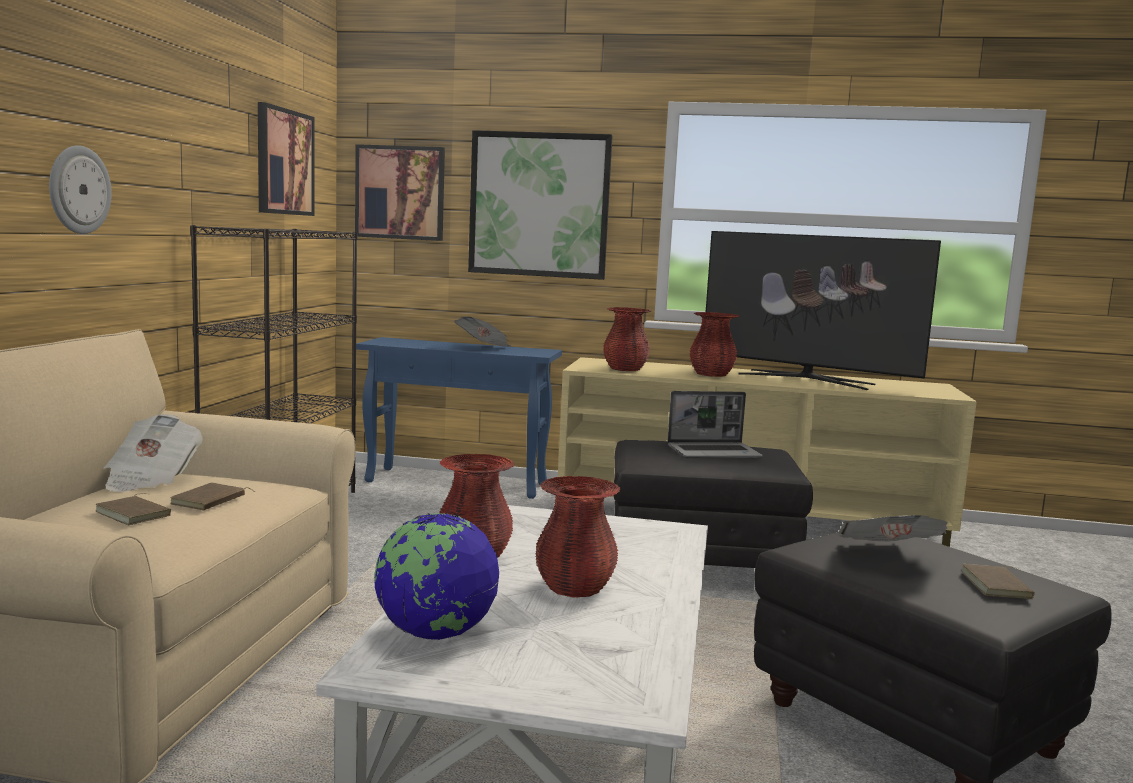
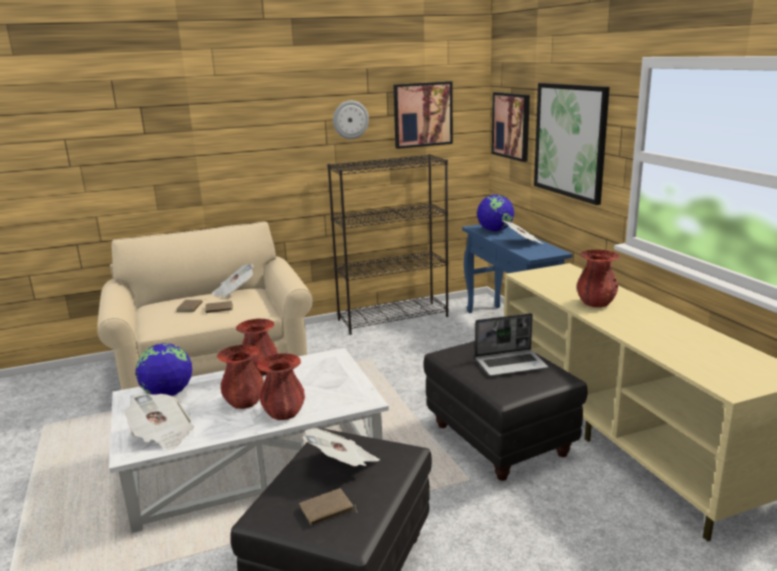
camera: 60 degrees right, 10 degrees up
(78, 190) = (249, 156): wall clock -> wall clock (350, 119)
(411, 343) = (495, 230): none -> globe
(610, 666) = (162, 435): none -> newspaper
(625, 369) = (549, 282): red vase -> red vase (284, 413)
(714, 452) = (511, 364): laptop -> laptop turned 60 degrees counterclockwise
(805, 379) = (664, 329): television -> none

